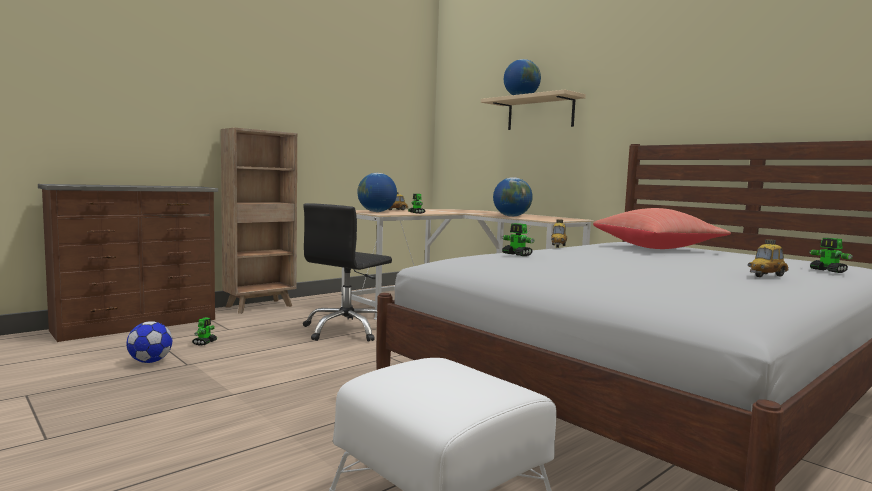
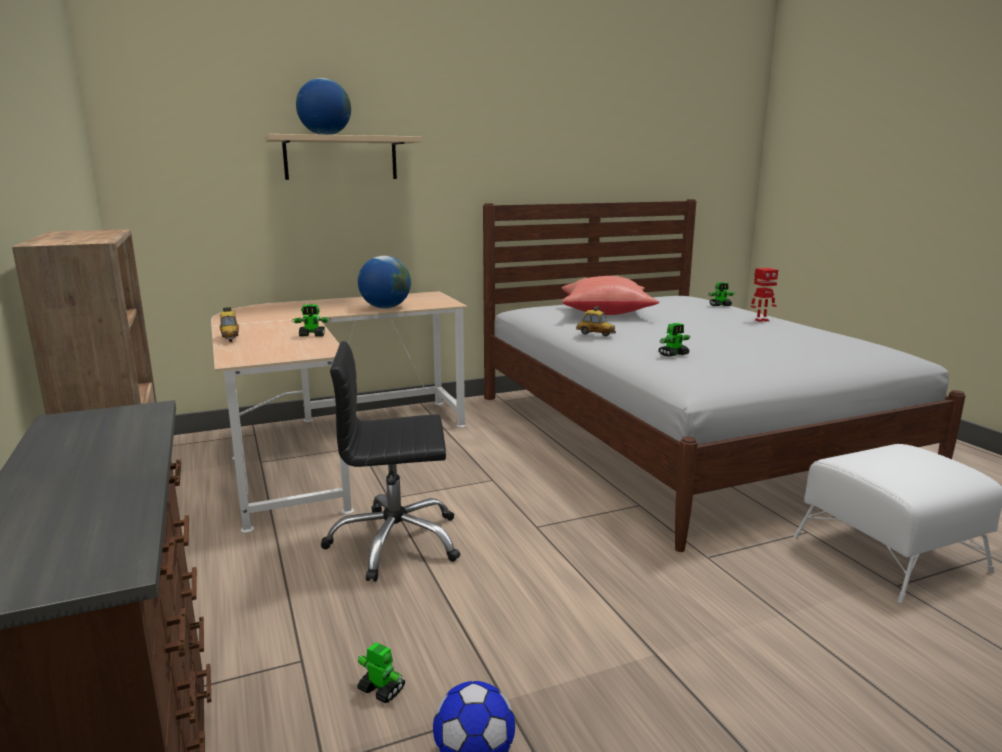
camera: 70 degrees left, 10 degrees up
(346, 330) = (395, 542): black office chair -> black office chair turned 120 degrees clockwise
(376, 212) = (275, 351): globe -> none
(766, 276) = (761, 320): toy car -> toy robot

